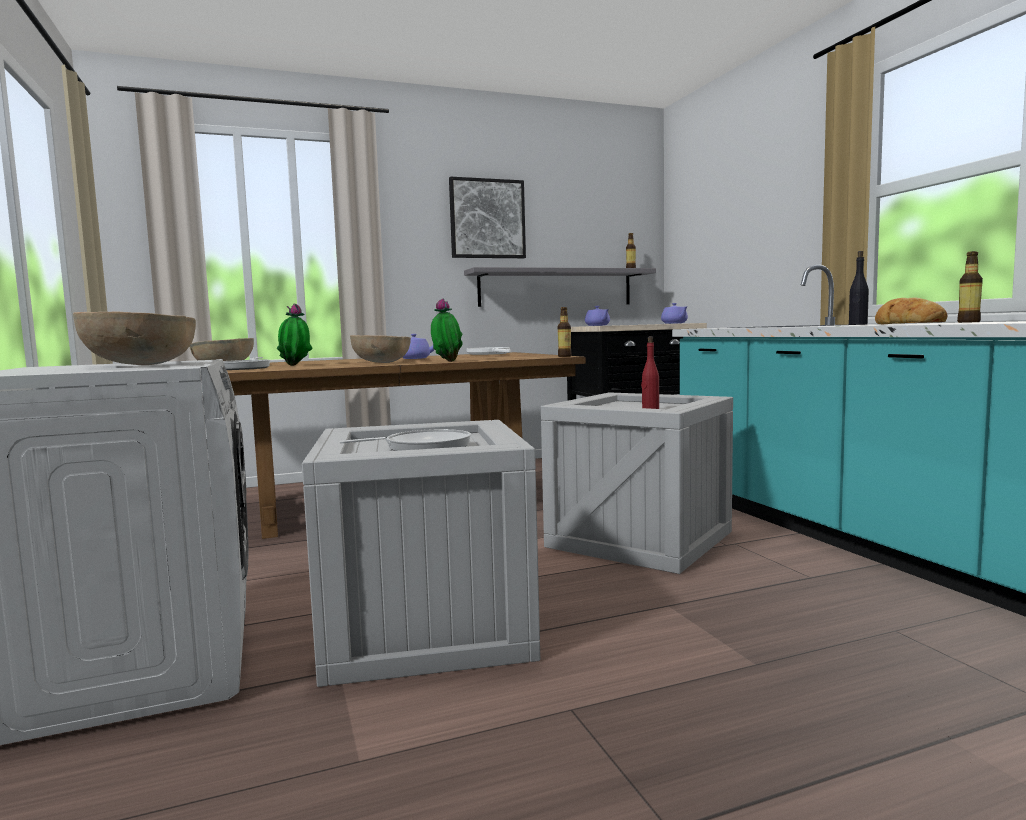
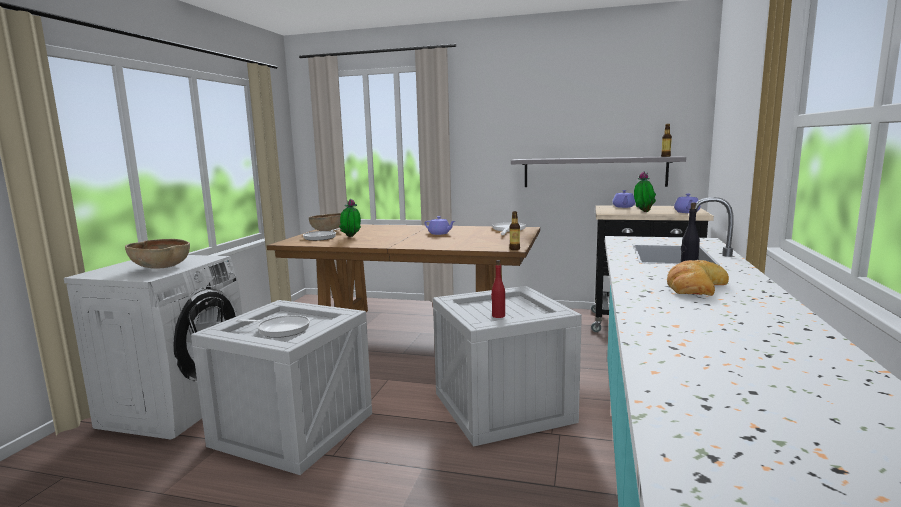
camera: 35 degrees right, 5 degrees up
(381, 363) = (392, 242): brown bowl -> none
(446, 361) = (424, 247): potted plant -> potted plant (643, 212)
(487, 219) = (535, 118): picture -> none
(968, 322) = (731, 301): bottle -> none

